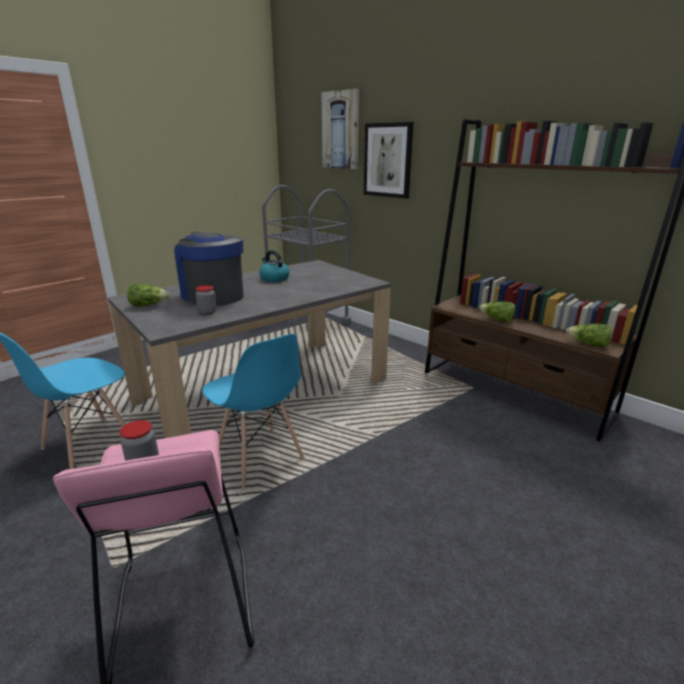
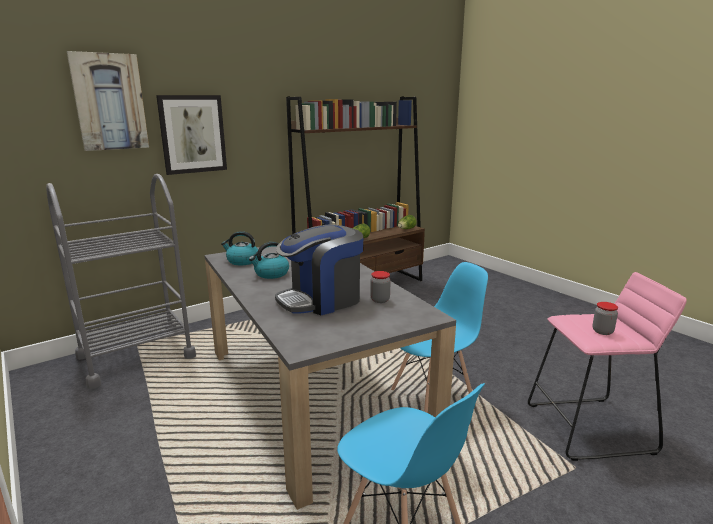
camera: 80 degrees left, 5 degrees down
(149, 305) = (343, 330): lettuce -> none
(305, 269) = (242, 261): none -> kettle

